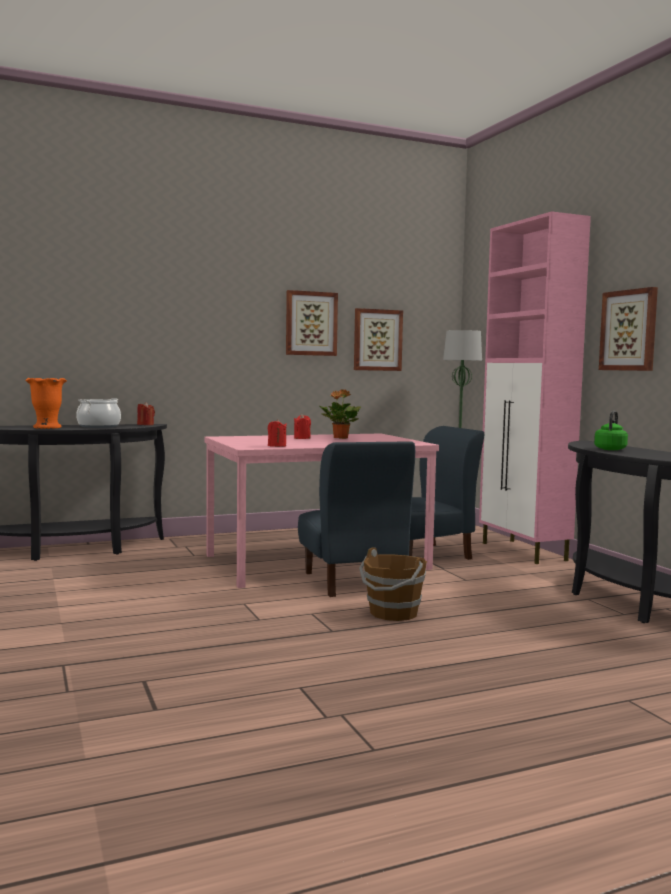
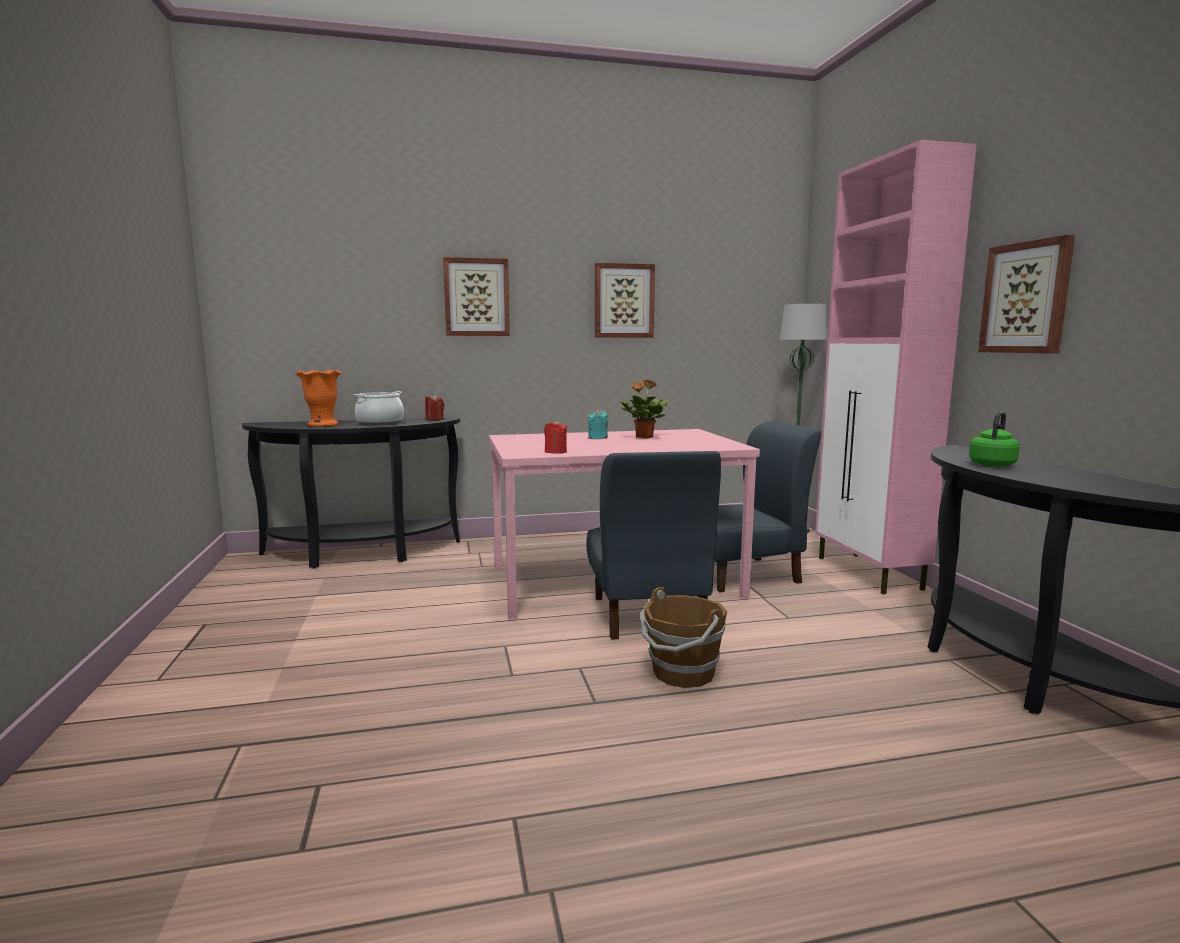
camera: 10 degrees right, 5 degrees up
(302, 438) = (598, 438): red candle -> turquoise candle
(377, 340) = (702, 318): picture -> picture (476, 297)

